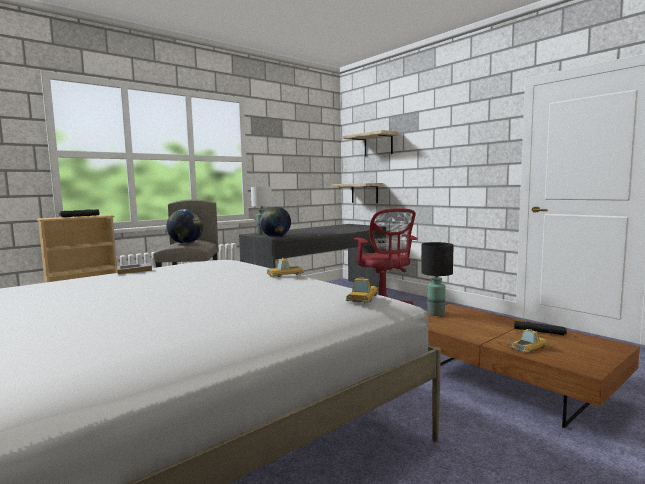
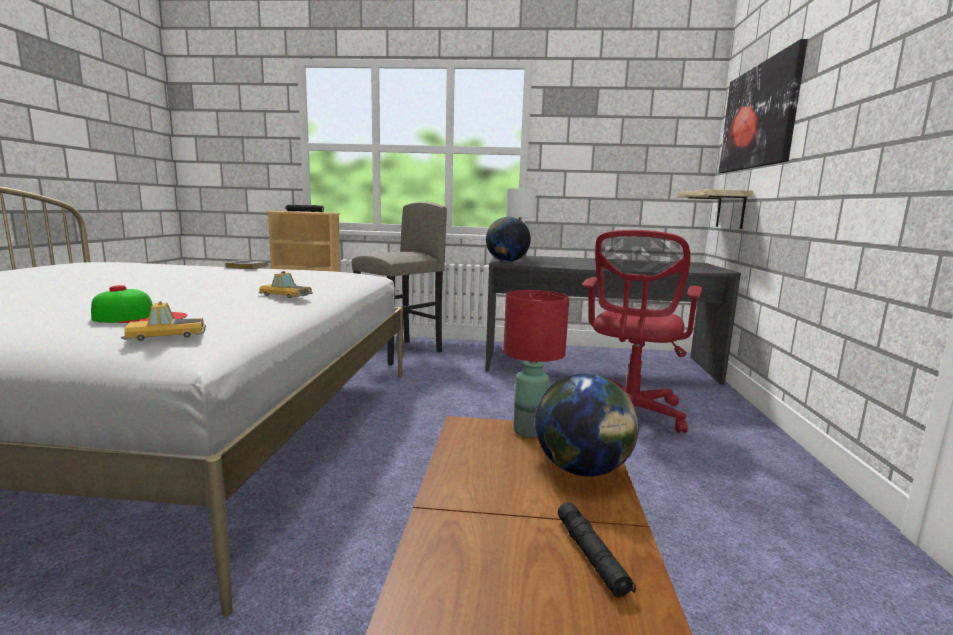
camera: 45 degrees right, 5 degrees up
(186, 243) = (388, 253): globe -> globe (582, 469)
(302, 298) = (140, 317): none -> cap
(378, 145) = (758, 116): shelf -> picture
(435, 314) = (528, 431): black table lamp -> red table lamp
(529, 347) = (465, 564): toy car -> none

